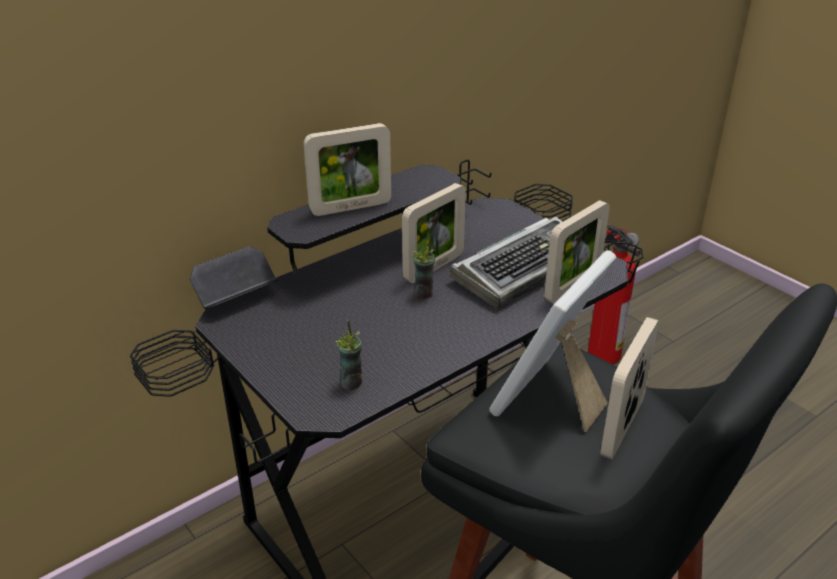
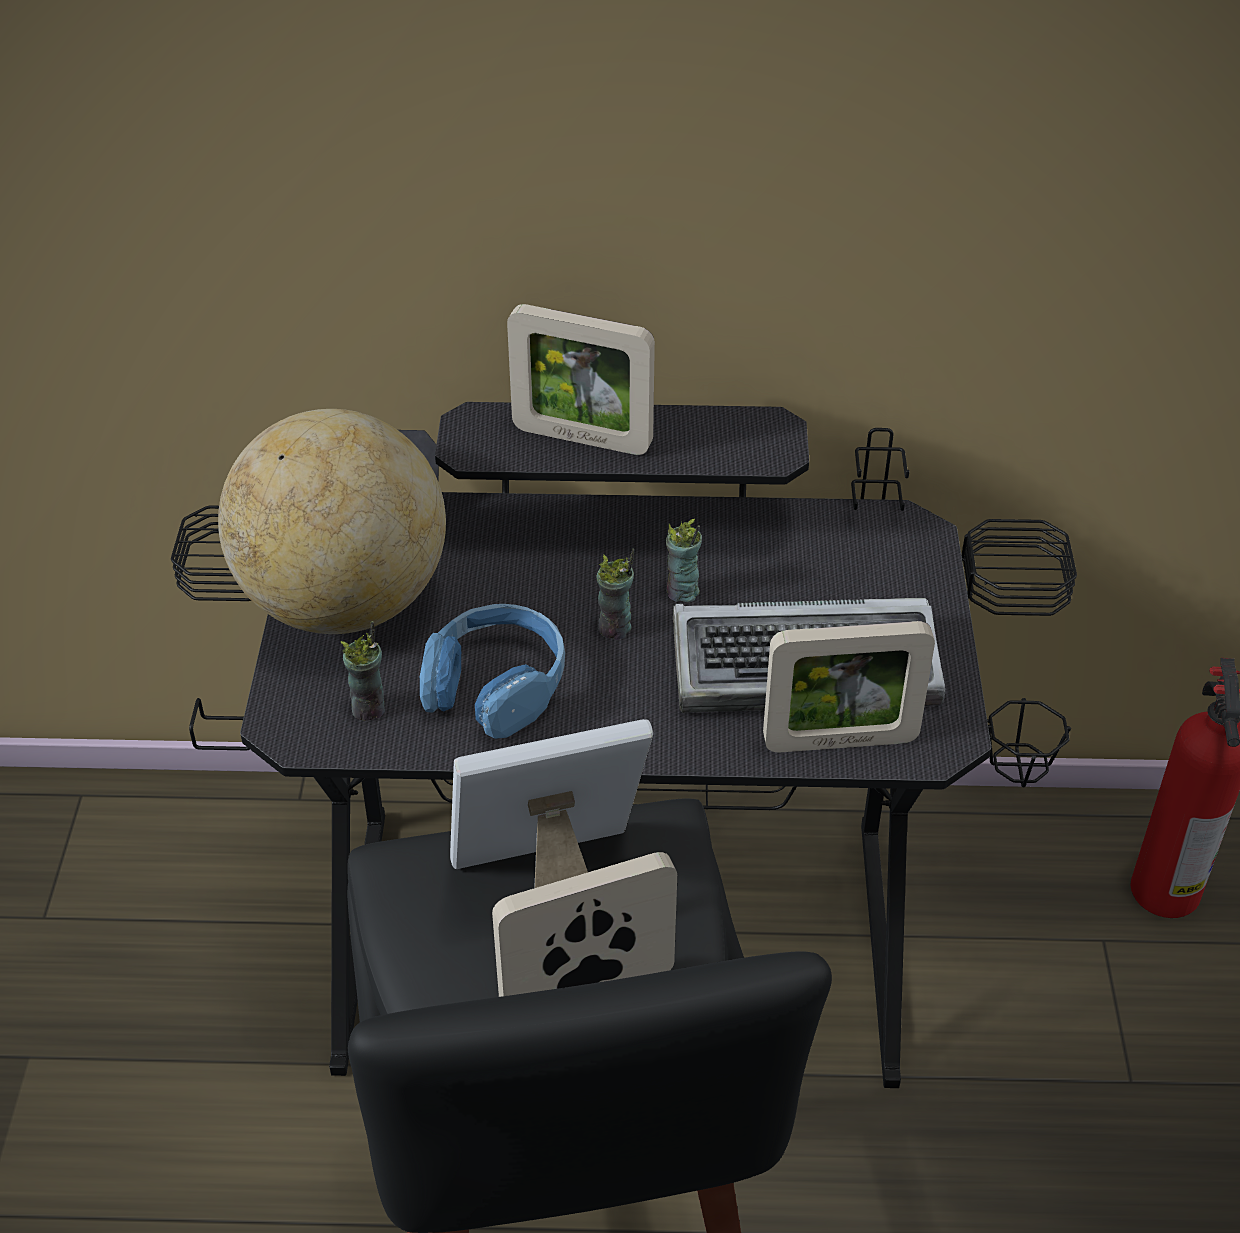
camera: 40 degrees right, 10 degrees up
(277, 347) = (345, 603): none -> globe
(400, 342) = (495, 686): none -> blue headphones
(433, 267) = (682, 592): picture frame -> cup

